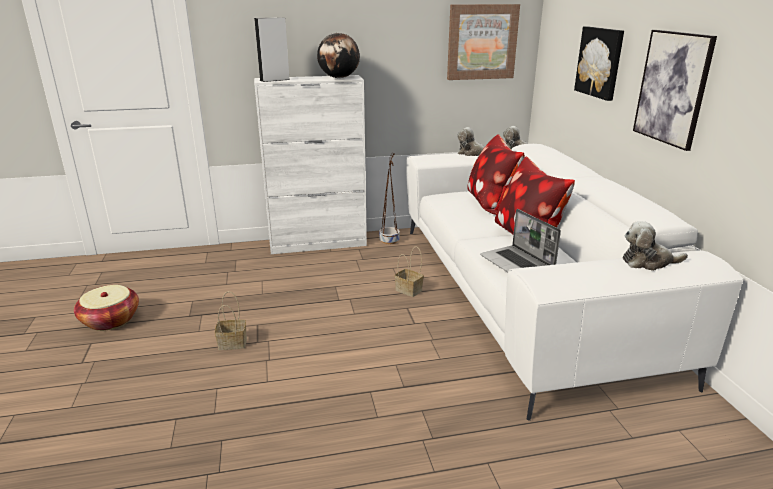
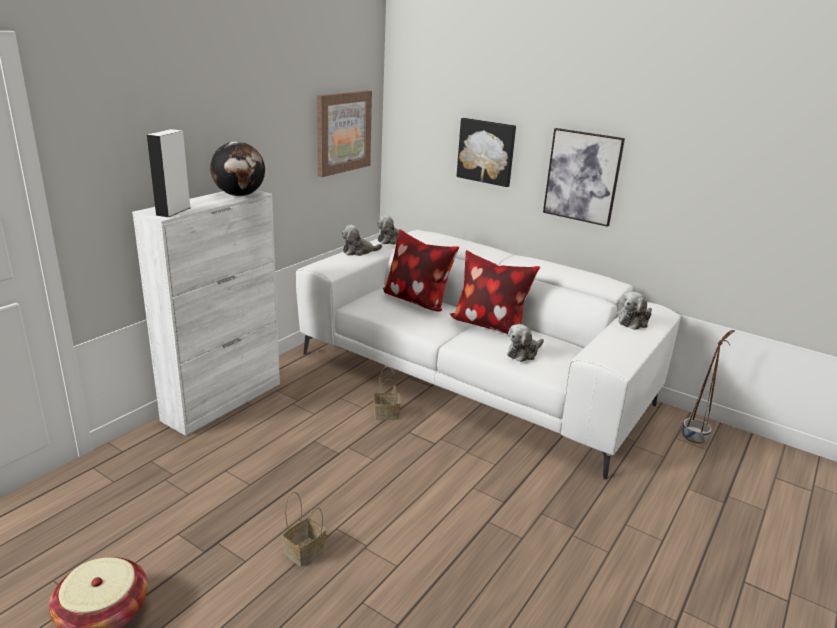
camera: 45 degrees left, 0 degrees up
(389, 241) = (295, 370): brown planter -> brown planter (695, 437)
(517, 264) = (523, 353): laptop -> plush toy

